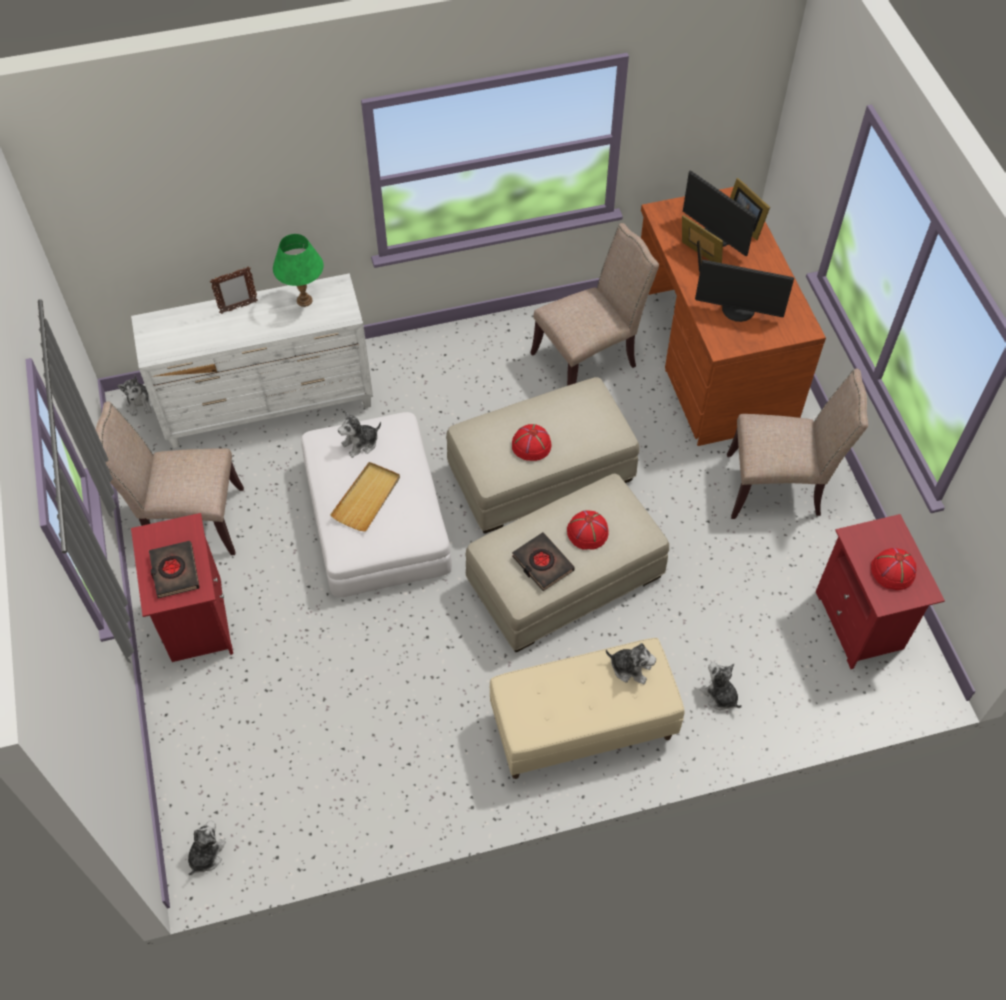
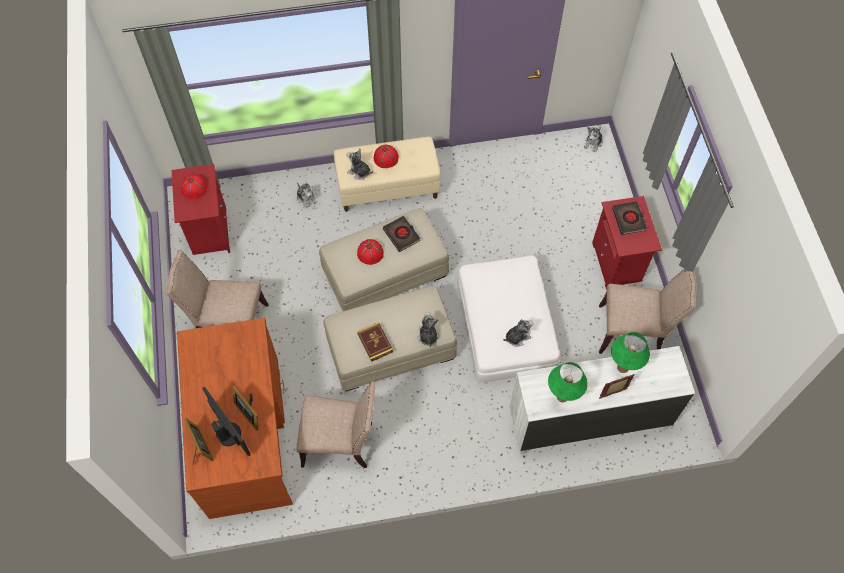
camera: 175 degrees left, 5 degrees up
(140, 403) = (686, 431): plush toy -> plush toy (428, 336)
(220, 337) = (623, 367): none -> green table lamp
(367, 498) = (512, 294): beige tray -> none
(531, 445) = (398, 317): red hat -> red hat (386, 158)
(559, 410) = (375, 343): none -> book
(588, 360) = (341, 442): beige chair -> beige chair turned 150 degrees counterclockwise
(738, 311) = (233, 359): monitor -> none

